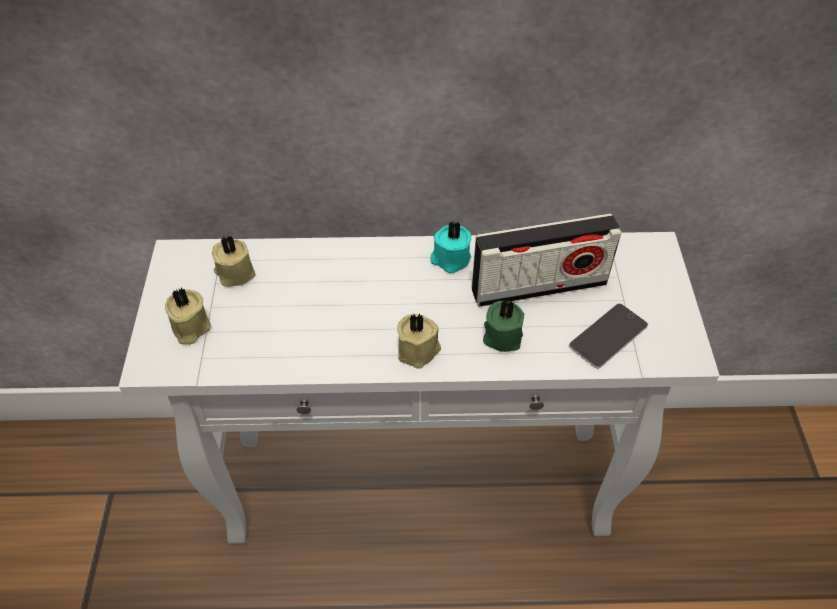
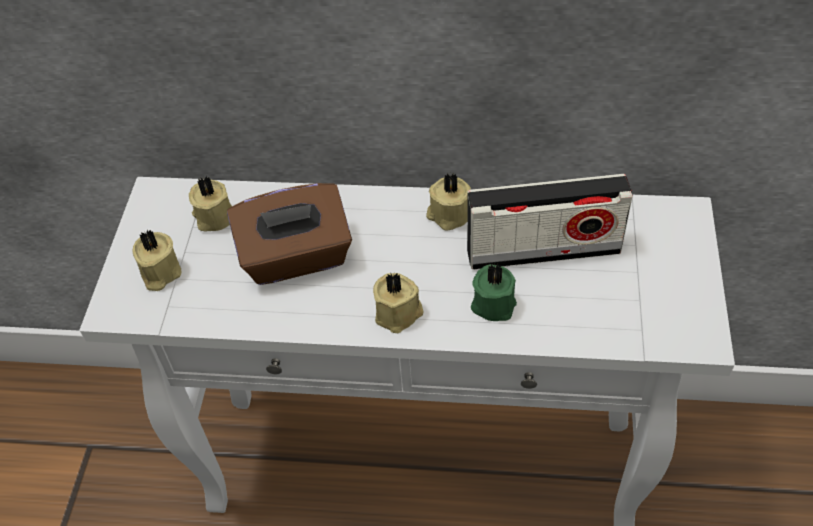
camera: 10 degrees right, 0 degrees up
(317, 306) = (296, 258): none -> brown tissue box
(450, 259) = (448, 214): turquoise candle -> beige candle
(608, 335) = (613, 311): phone -> none

